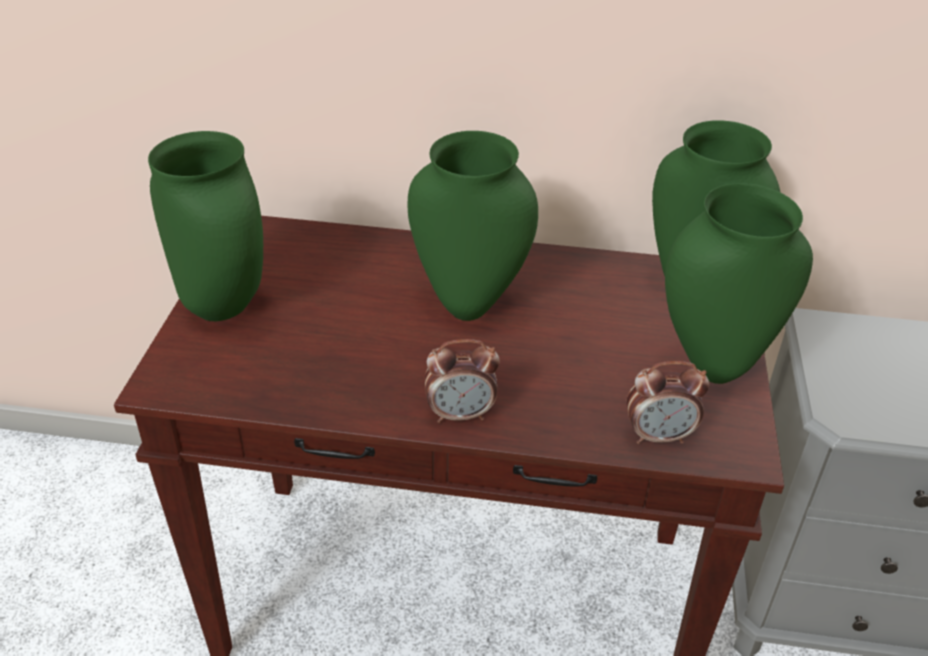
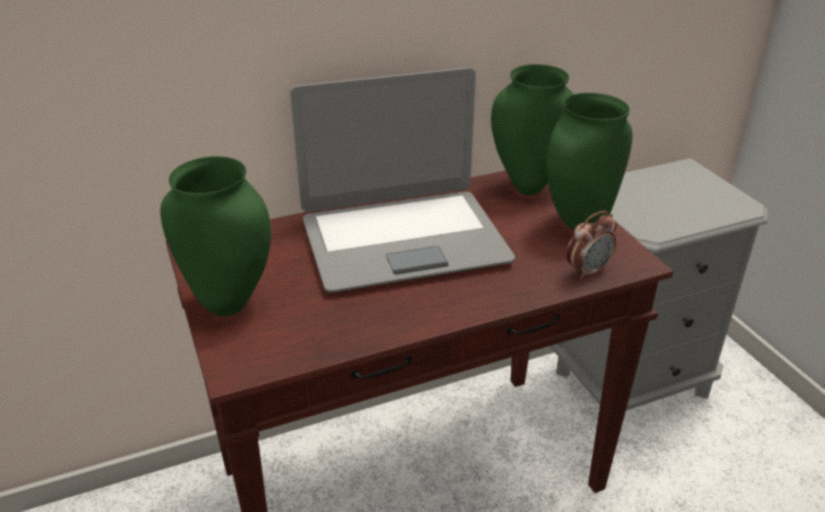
camera: 30 degrees left, 5 degrees down
(460, 414) = (464, 305): alarm clock -> none
(470, 304) = (403, 240): green vase -> laptop

